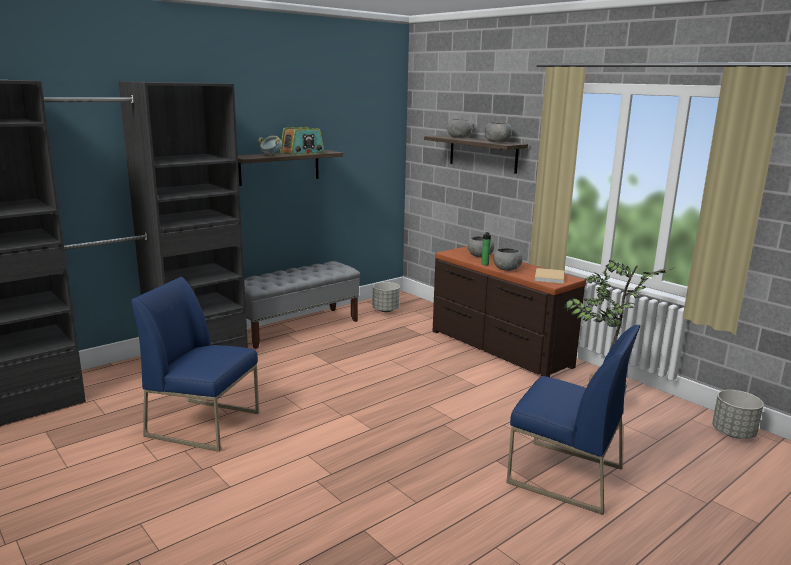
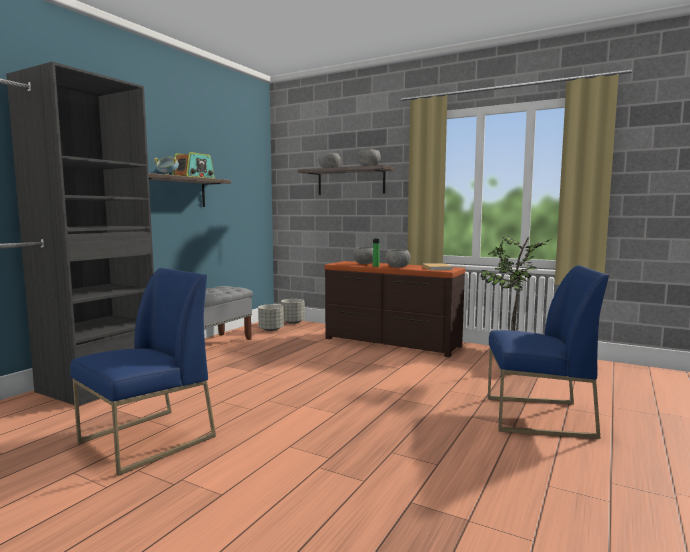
camera: 20 degrees left, 10 degrees down
(204, 424) = (147, 440): blue chair -> blue chair turned 135 degrees clockwise
(732, 433) = (615, 369): grey planter -> grey planter (292, 322)

